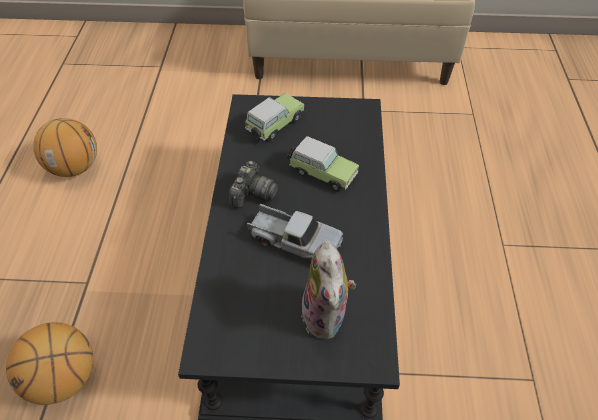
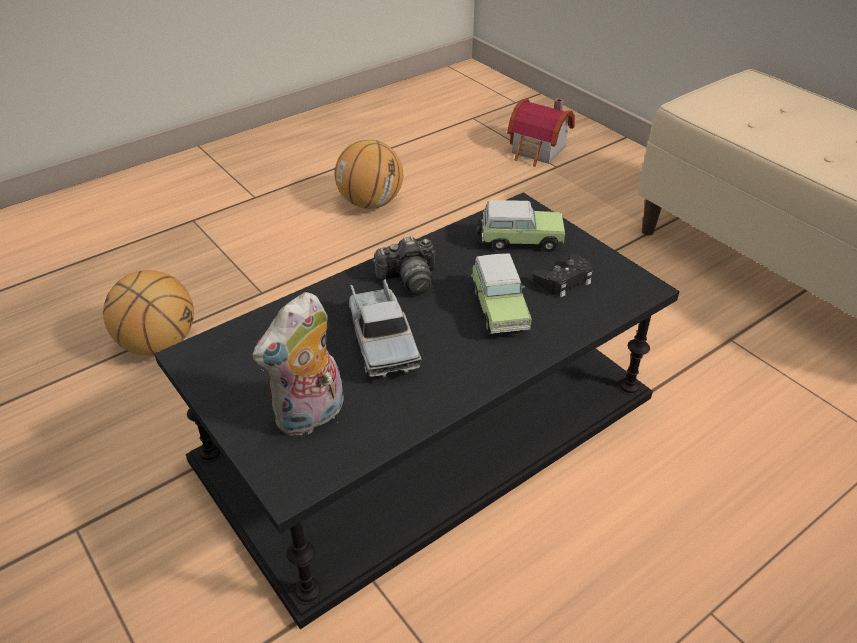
camera: 50 degrees right, 10 degrees down
(137, 62) = (538, 151): none -> toy house
(327, 132) = (564, 281): none -> black game controller

